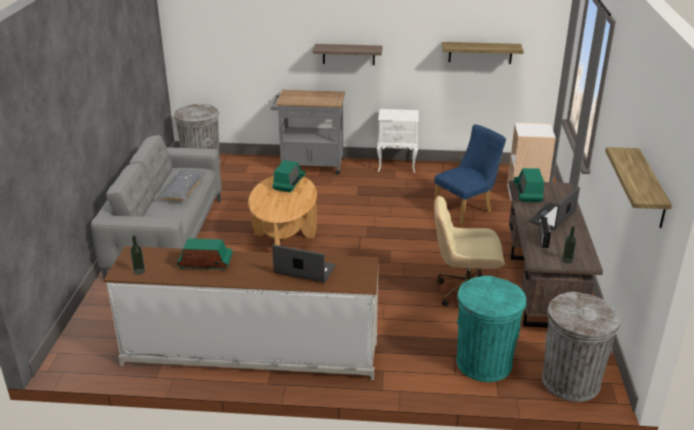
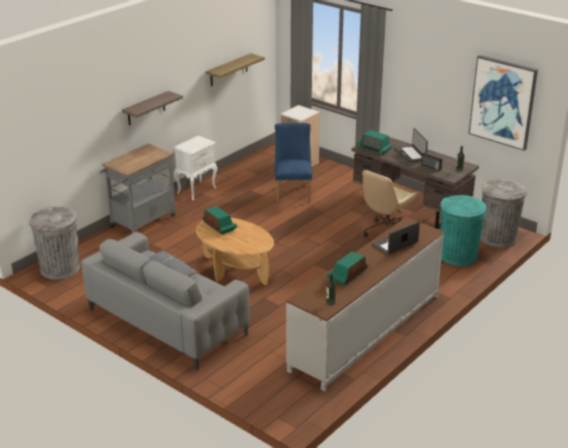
camera: 55 degrees left, 0 degrees up
(651, 189) = (503, 102): shelf -> picture

